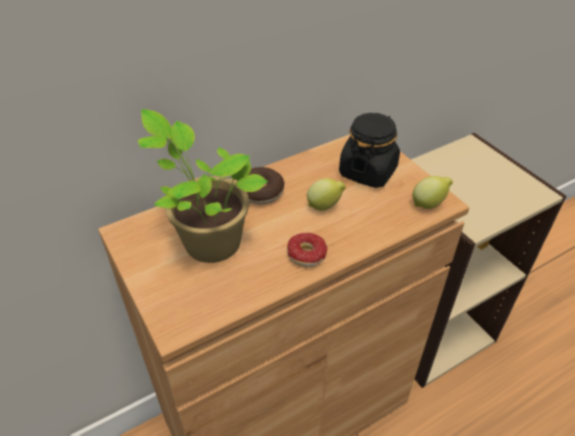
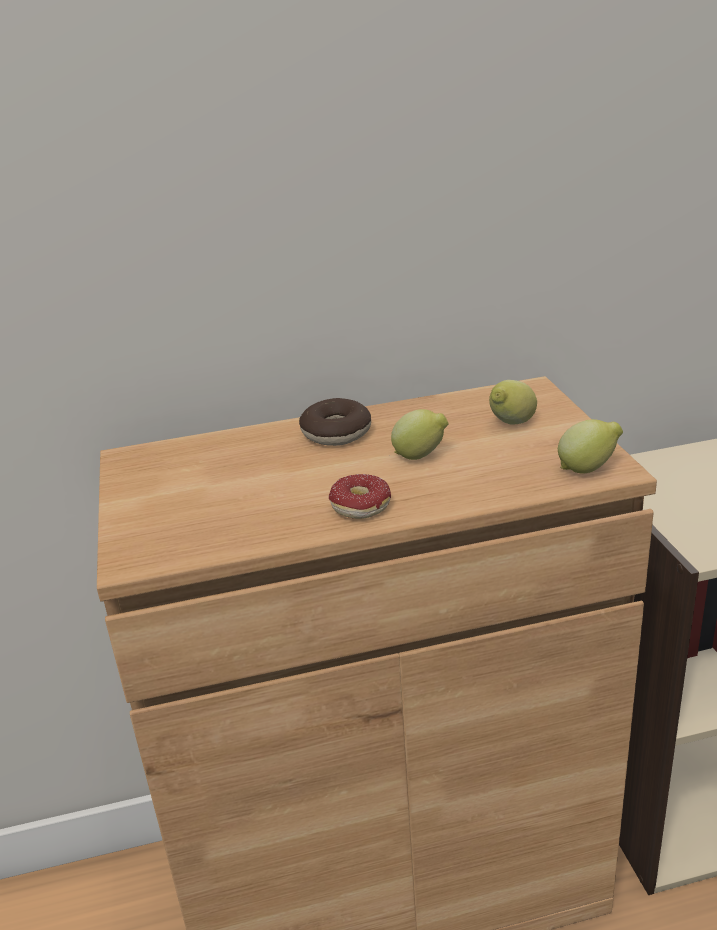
camera: 20 degrees right, 15 degrees down
(209, 241) = (232, 477): potted plant -> none
(368, 171) = (511, 424): black jar -> lemon

